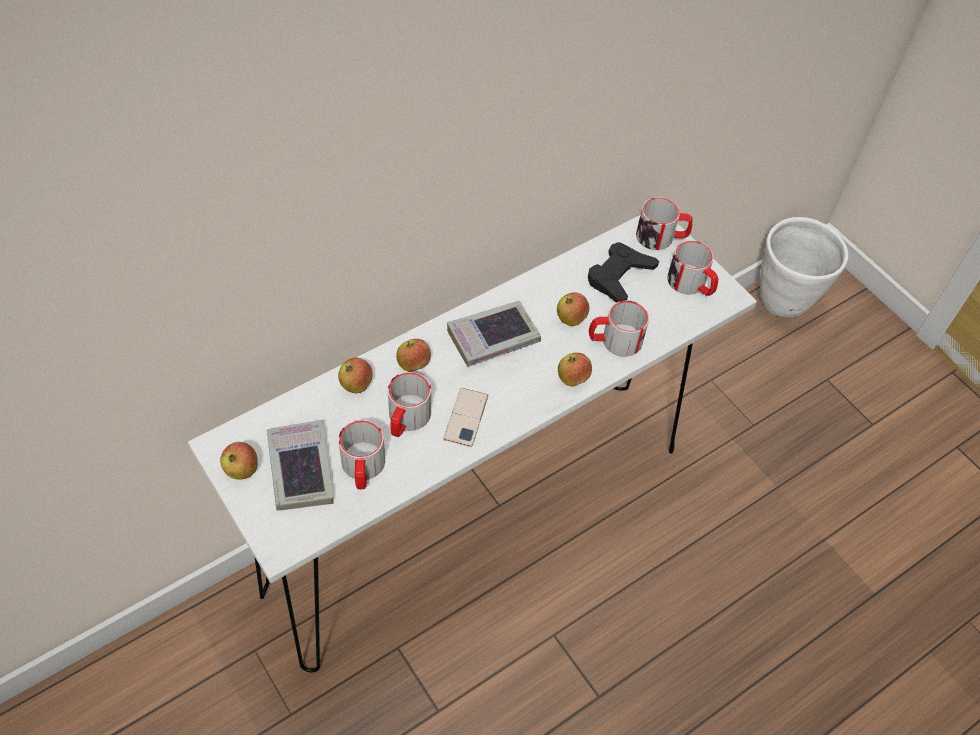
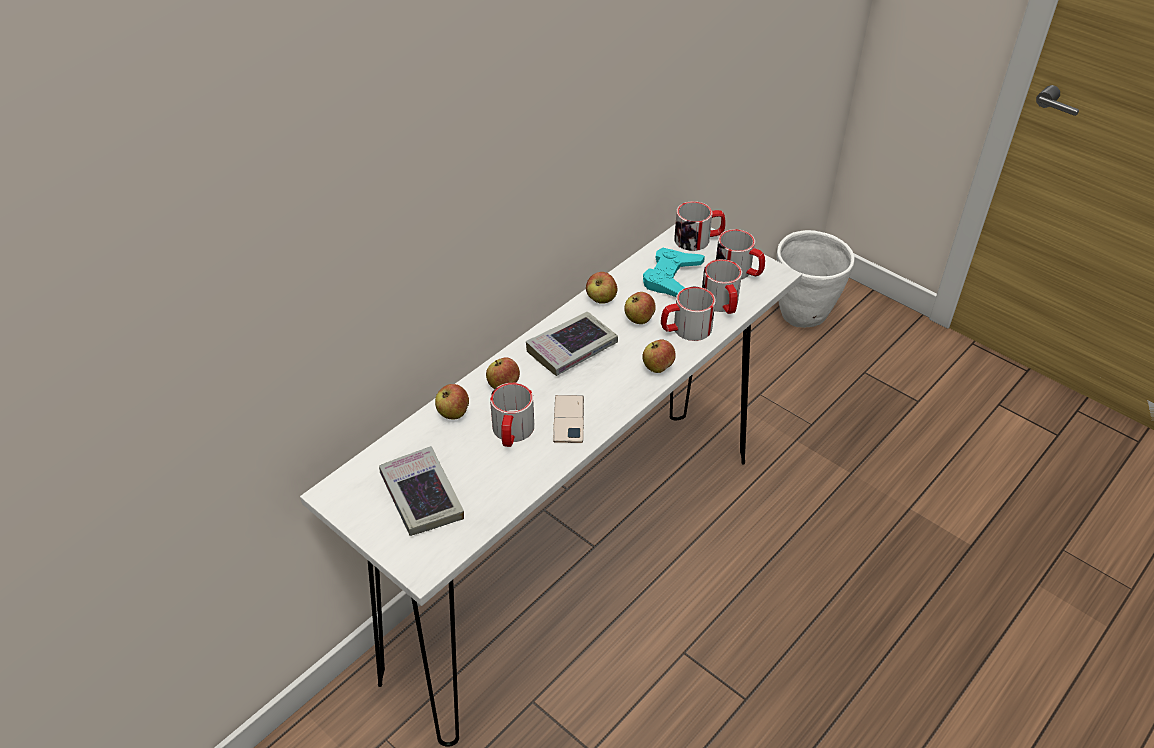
camera: 10 degrees left, 10 degrees down
(242, 469) = (362, 509): apple -> apple (601, 299)
(363, 468) = (483, 483): mug -> mug (722, 304)
(619, 276) = (671, 277): black game controller -> turquoise game controller

